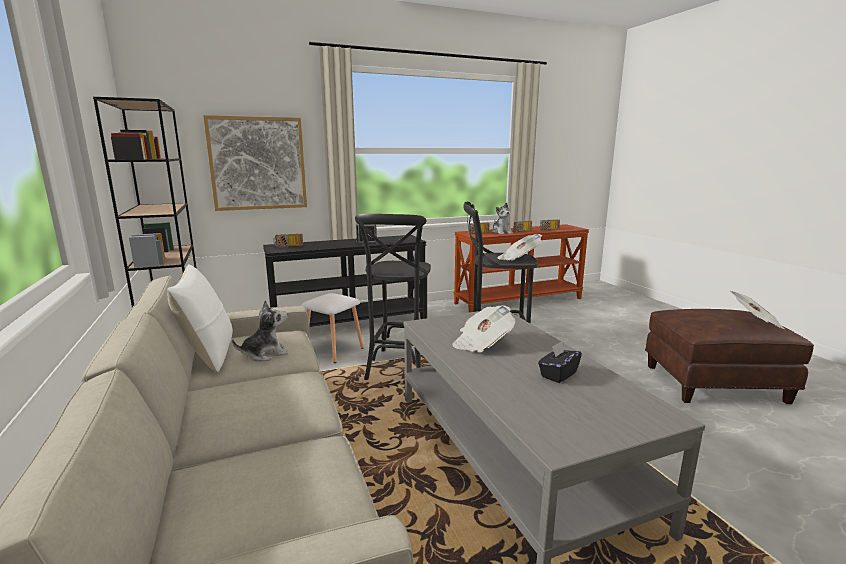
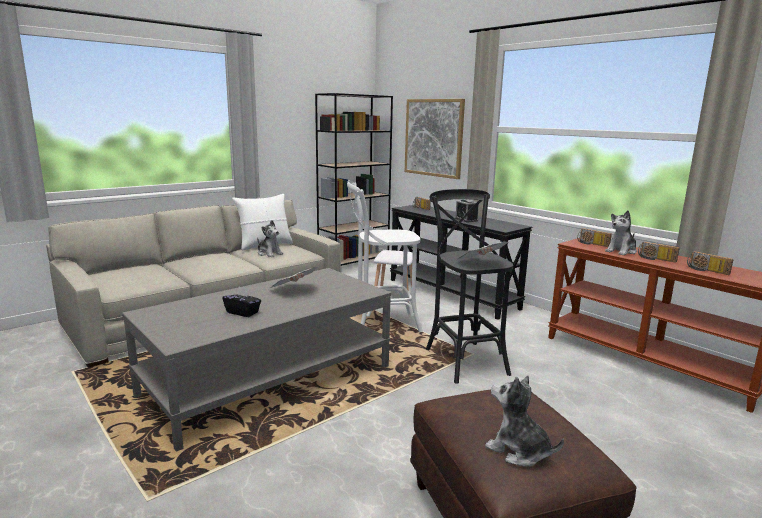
camera: 70 degrees right, 0 degrees up
(399, 368) = (381, 324): black stool -> white stool
(754, 322) = (518, 451): newspaper -> plush toy

